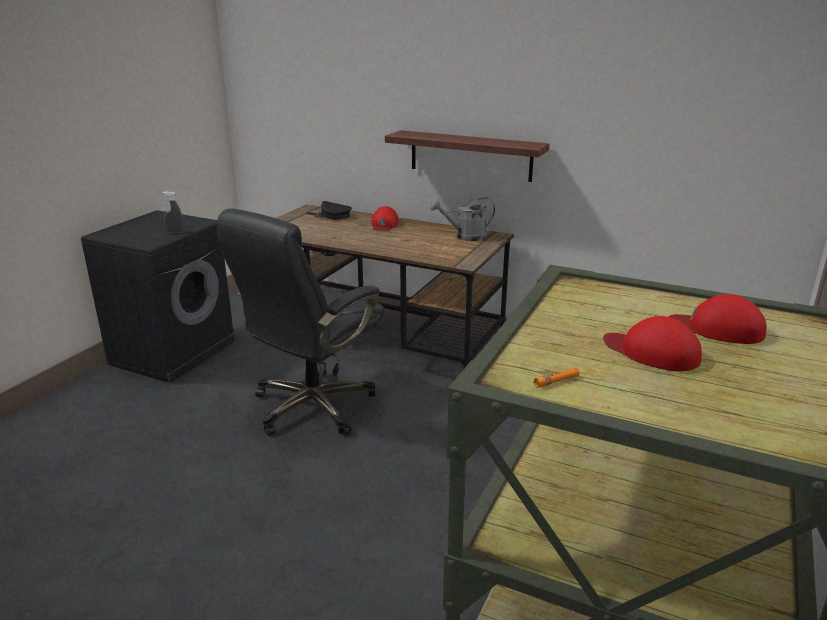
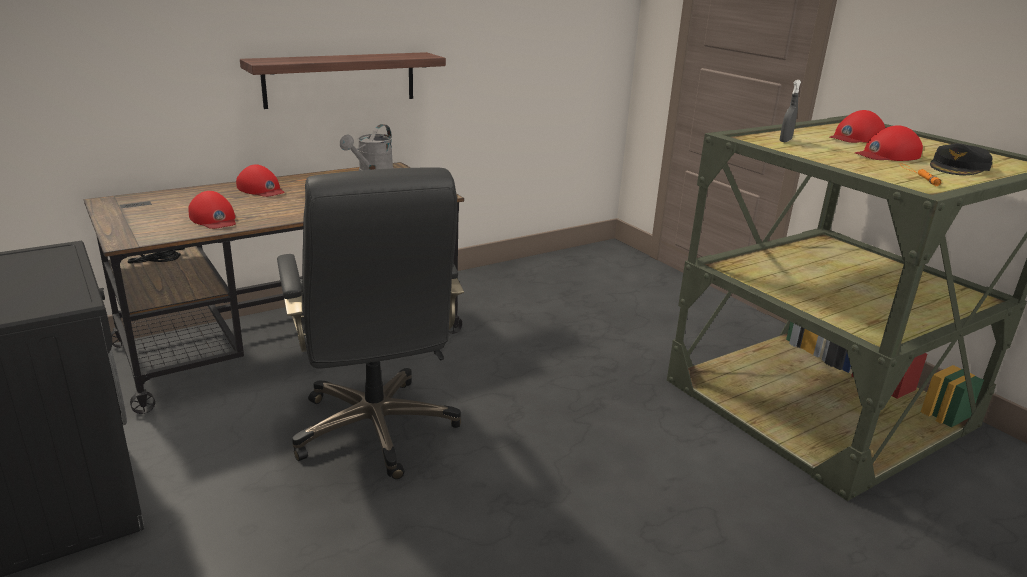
camera: 60 degrees left, 0 degrees up
(175, 232) = (61, 275): grey spray bottle -> grey spray bottle (785, 141)
(319, 233) = (214, 219): none -> red cap
(333, 216) = (170, 199): black cap -> black cap (959, 167)

